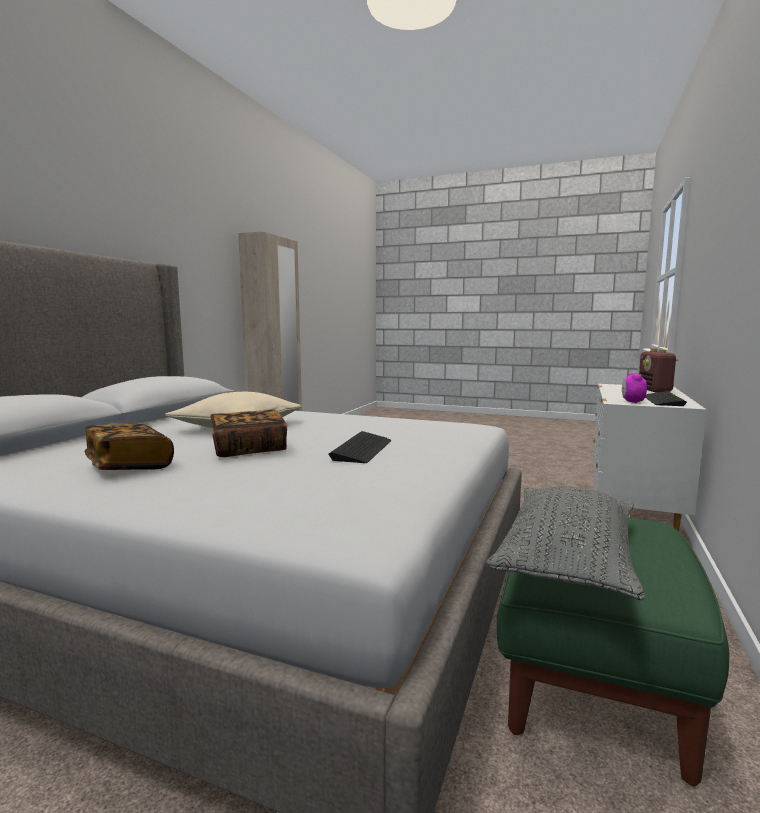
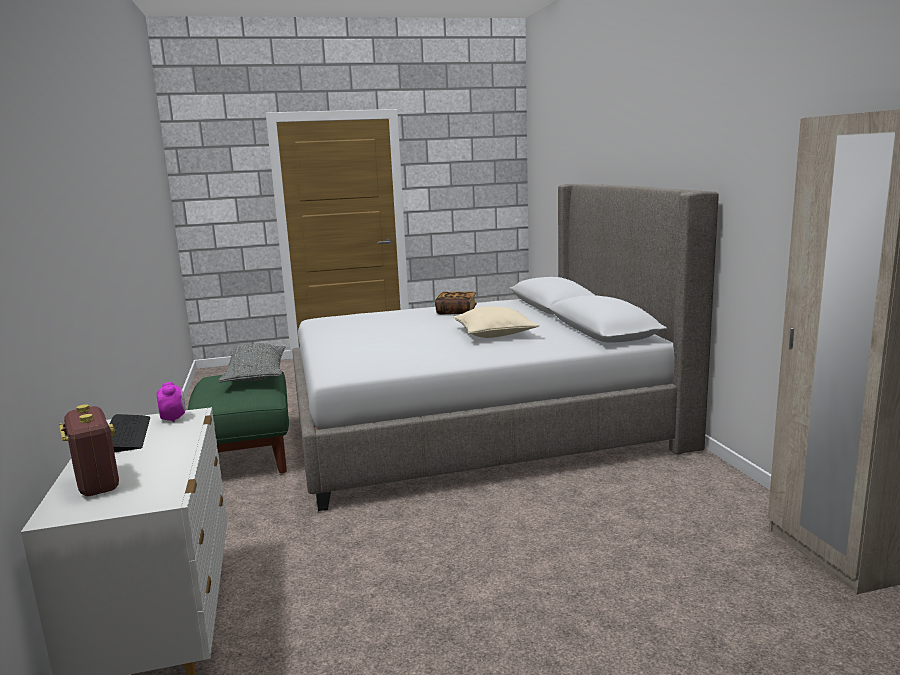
camera: 145 degrees right, 5 degrees up
(249, 449) = (431, 324): book -> none
(362, 449) = (377, 338): keyboard -> none

